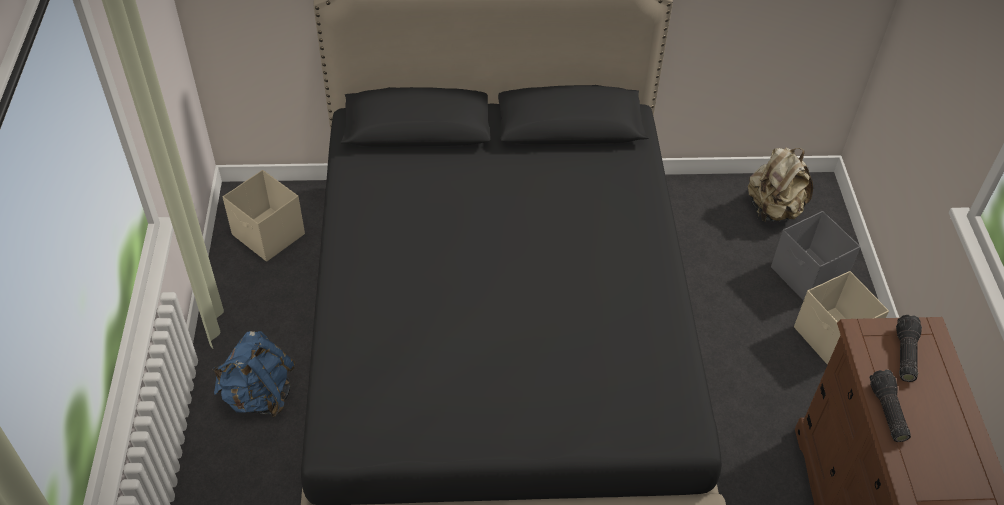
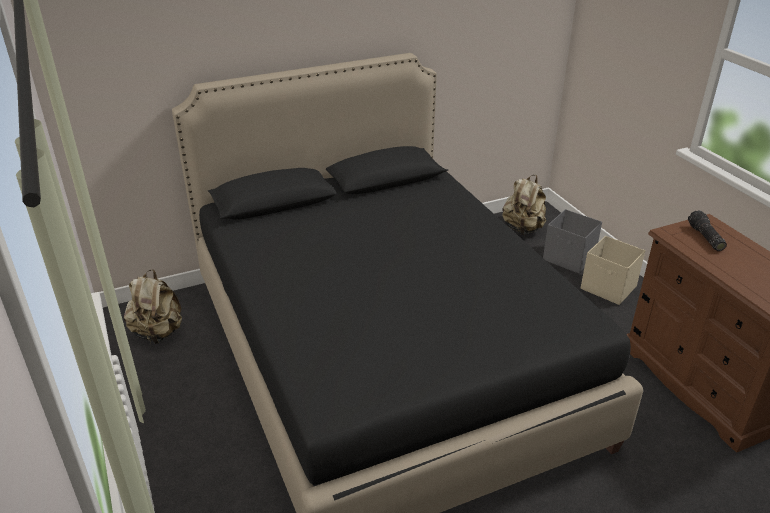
camera: 20 degrees left, 15 degrees down
(259, 395) = (201, 447): blue backpack -> none
(269, 235) = (158, 333): beige storage box -> beige backpack
(886, 411) = (721, 270): flashlight -> none

